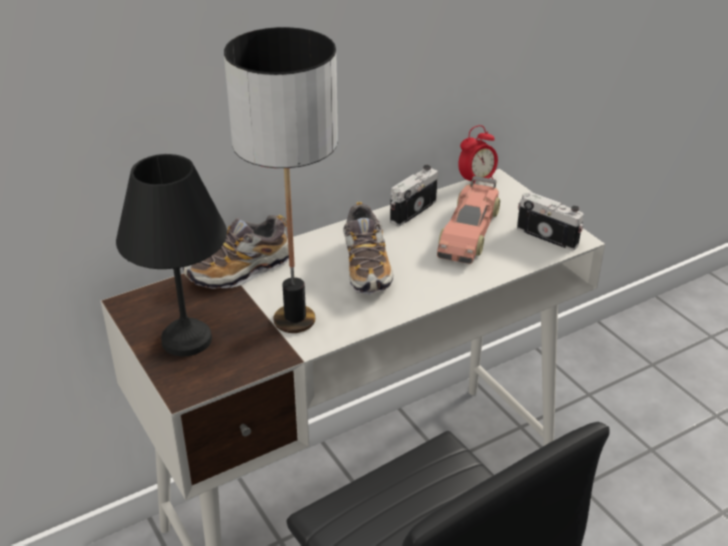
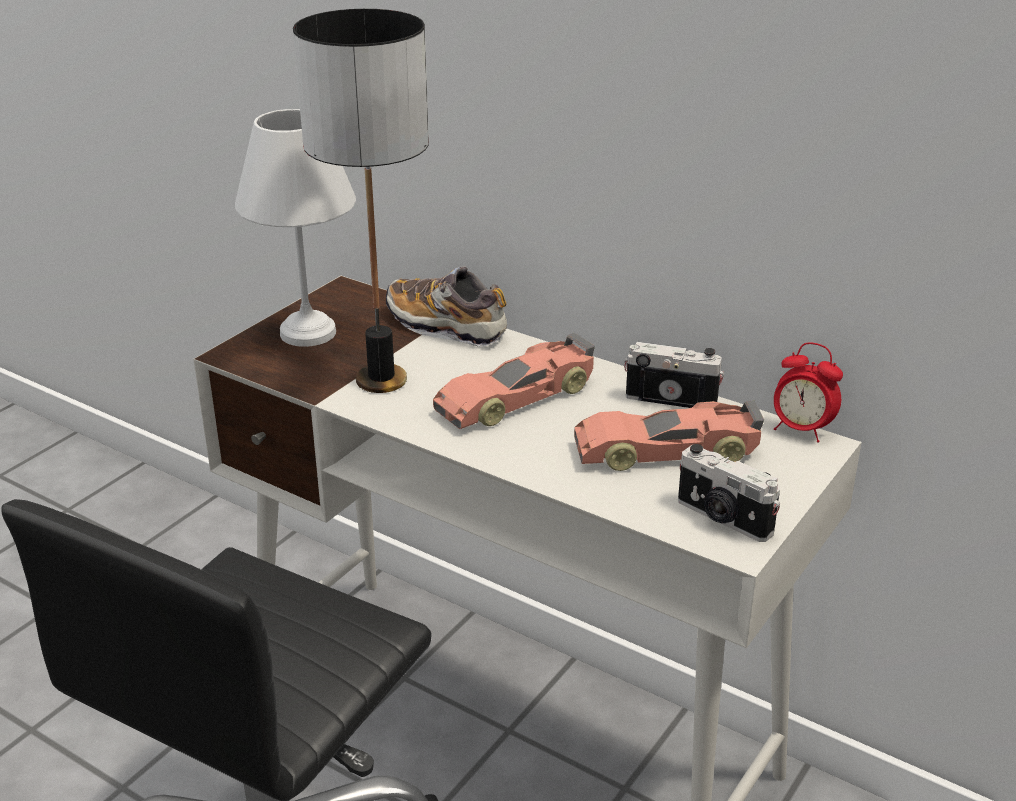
camera: 65 degrees right, 5 degrees down
(186, 338) = (310, 332): black table lamp -> white table lamp
(366, 267) = (517, 398): shoe -> toy car
(548, 235) = (722, 519): camera -> camera turned 120 degrees clockwise

